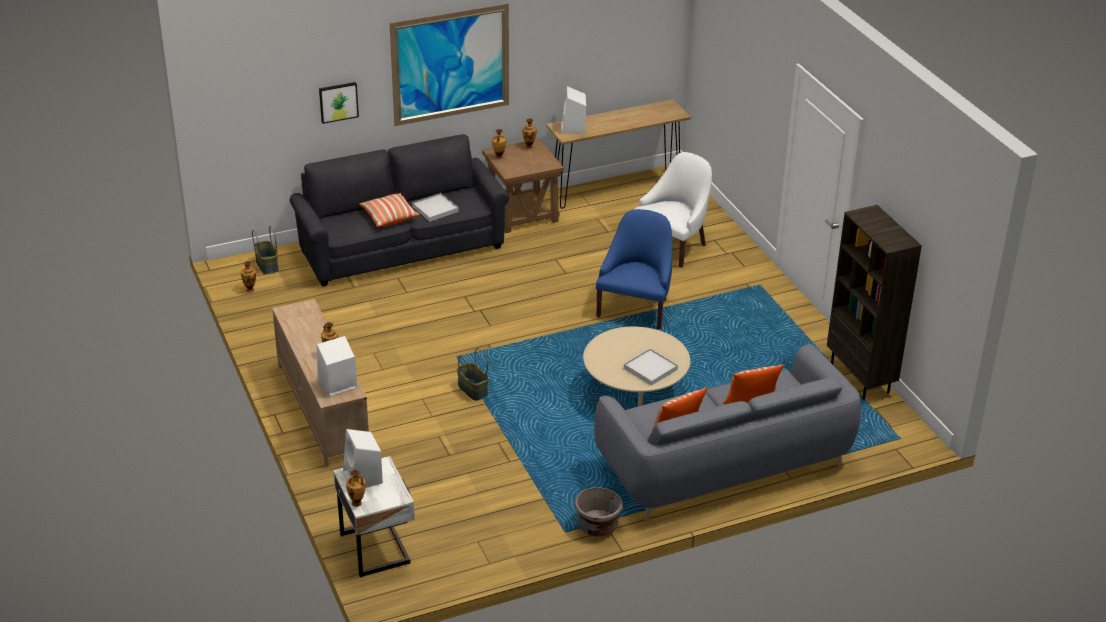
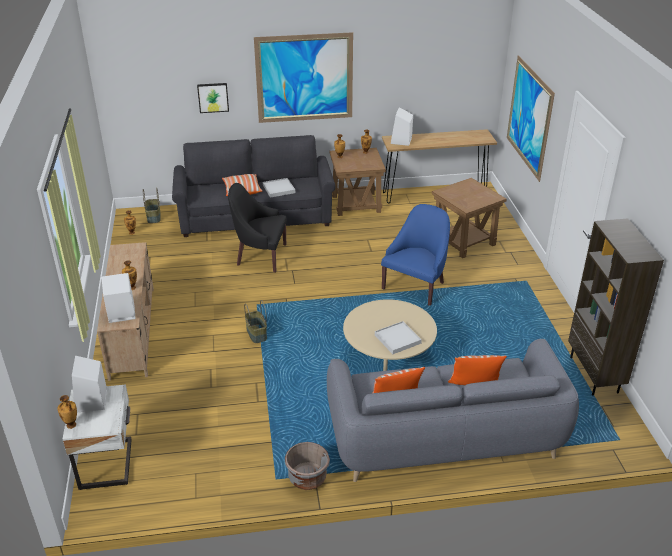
camera: 15 degrees right, 0 degrees up
(432, 297) = (260, 256): none -> black armchair
(673, 245) = (464, 241): white armchair -> brown side table
(733, 87) = (529, 117): none -> picture

